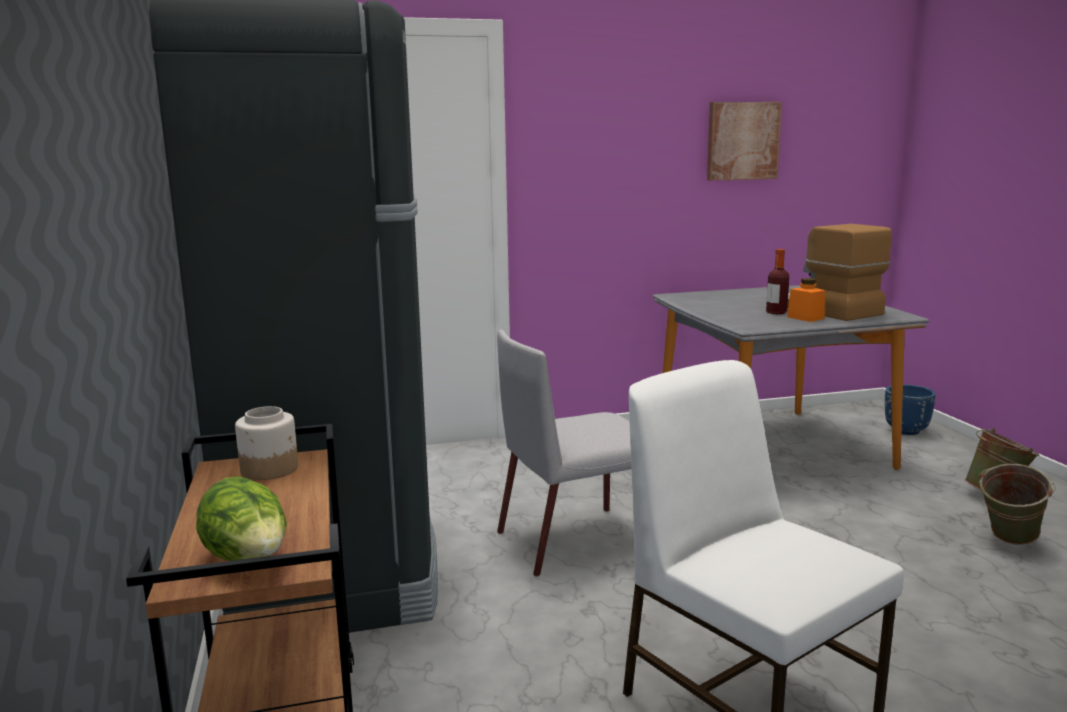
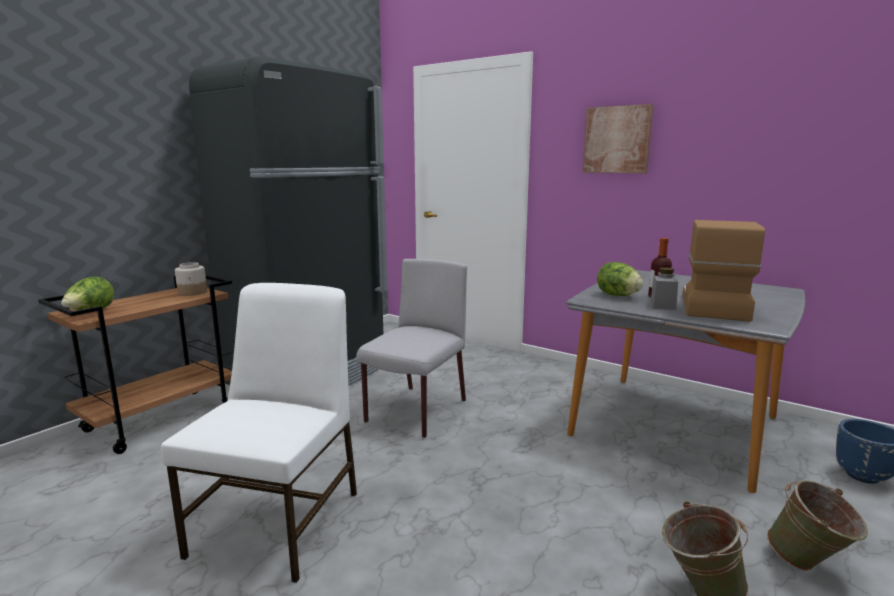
camera: 50 degrees right, 0 degrees up
(577, 540) = (416, 412): grey chair -> grey chair turned 90 degrees clockwise
(742, 141) = (739, 138): picture -> picture (617, 140)
(751, 318) = (617, 295): none -> lettuce
(805, 318) = (662, 305): orange jar -> grey jar

